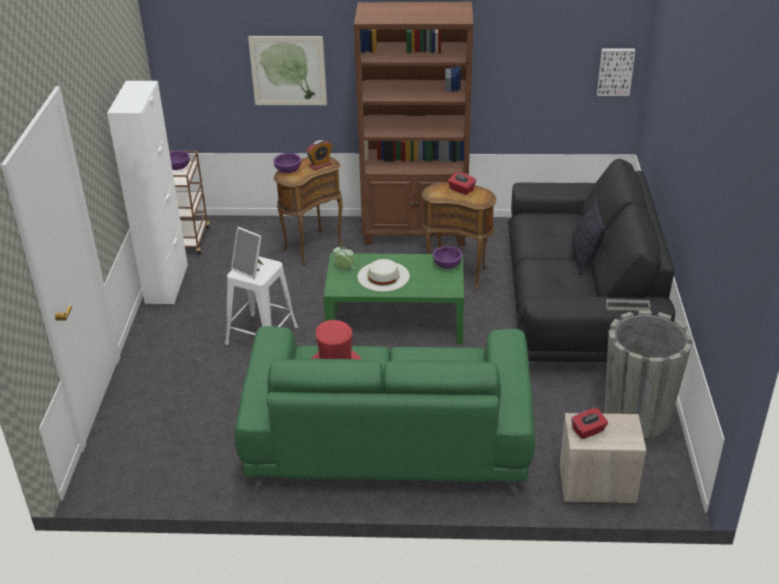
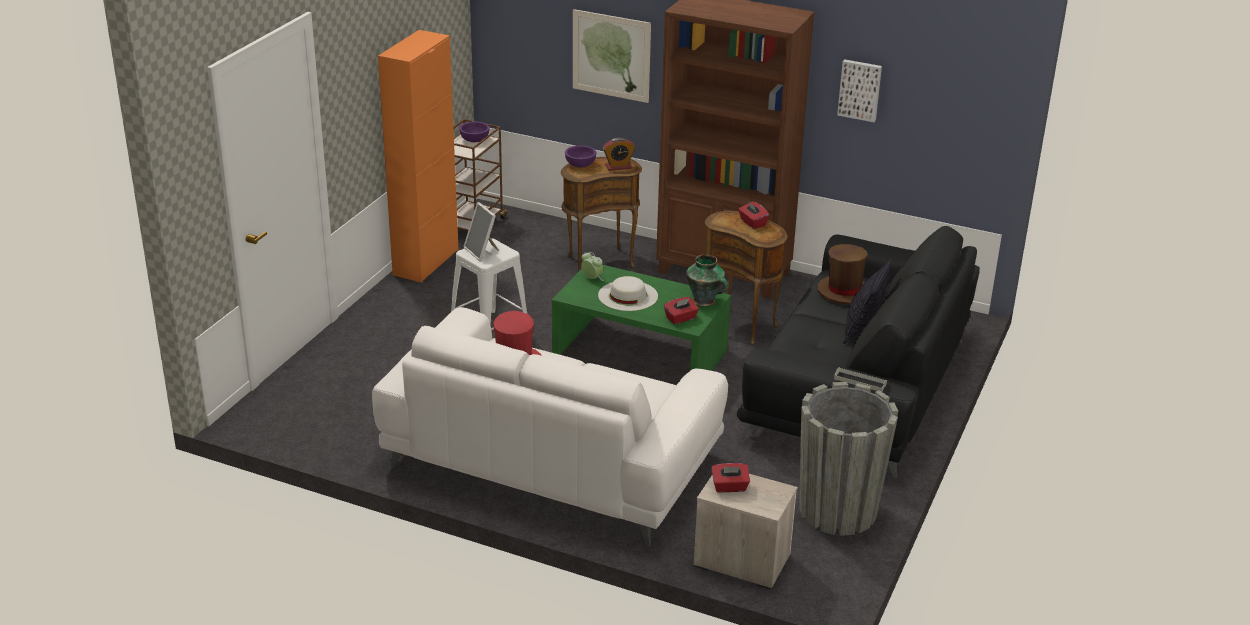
camera: 20 degrees right, 5 degrees down
(166, 284) = (426, 262): white cabinet -> orange cabinet
(387, 440) = (551, 460): green sofa -> white sofa
(439, 286) = (681, 318): none -> red tissue box
(447, 265) = (705, 301): purple bowl -> vase
(548, 230) = (844, 292): none -> brown hat
(615, 71) = (978, 124): picture -> picture (860, 89)

